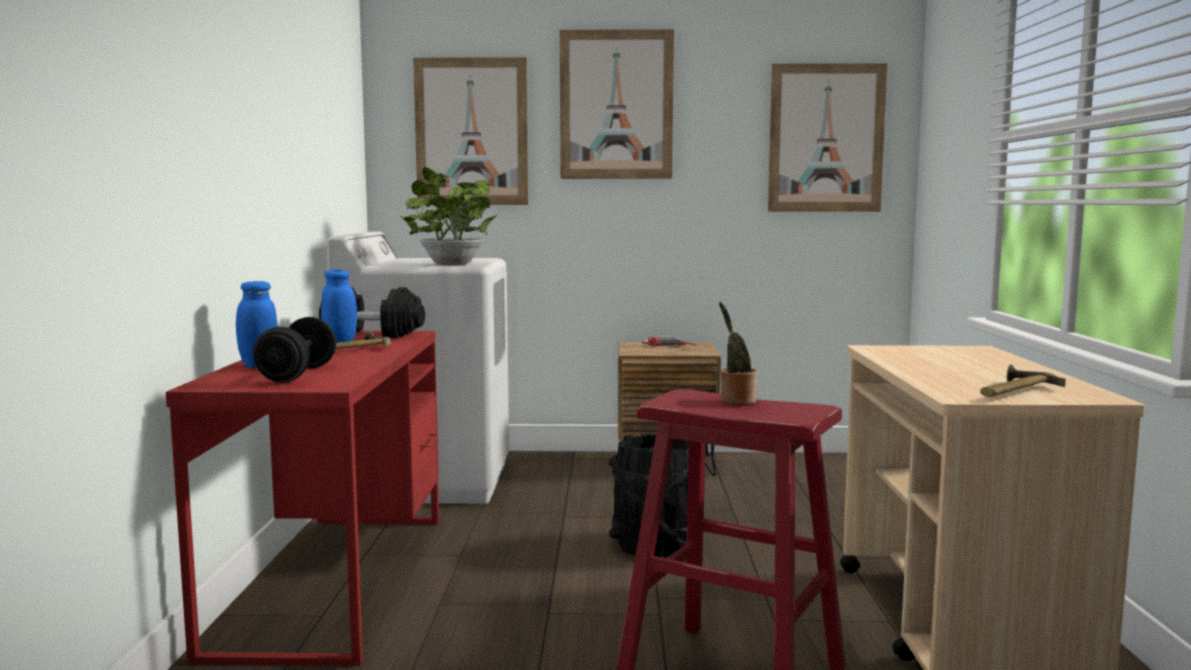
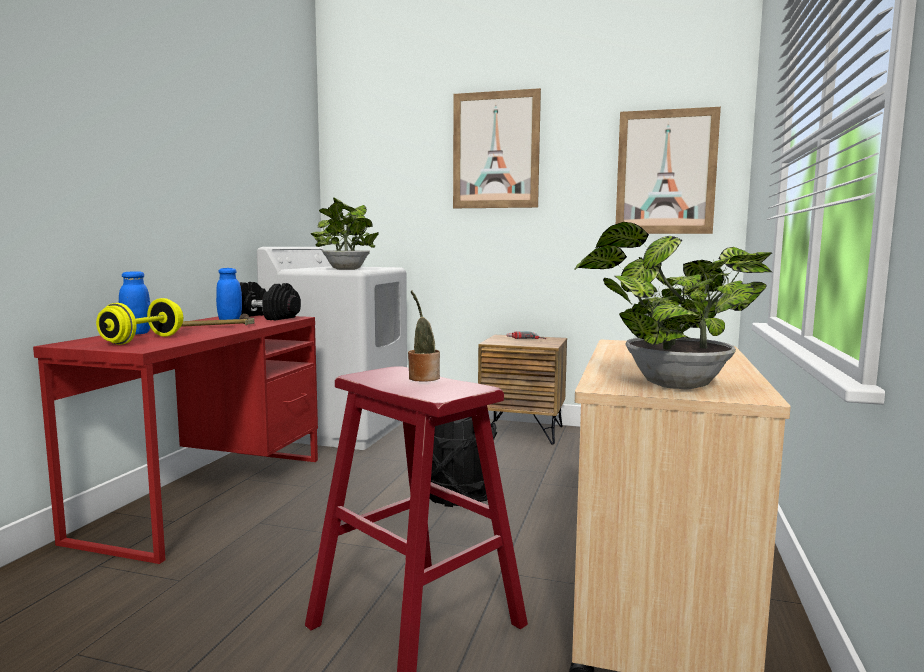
camera: 15 degrees right, 0 degrees up
(297, 374) = (143, 340): black dumbbell -> yellow dumbbell
(471, 132) = (391, 174): picture -> none
(1011, 391) = (668, 385): hammer -> potted plant

